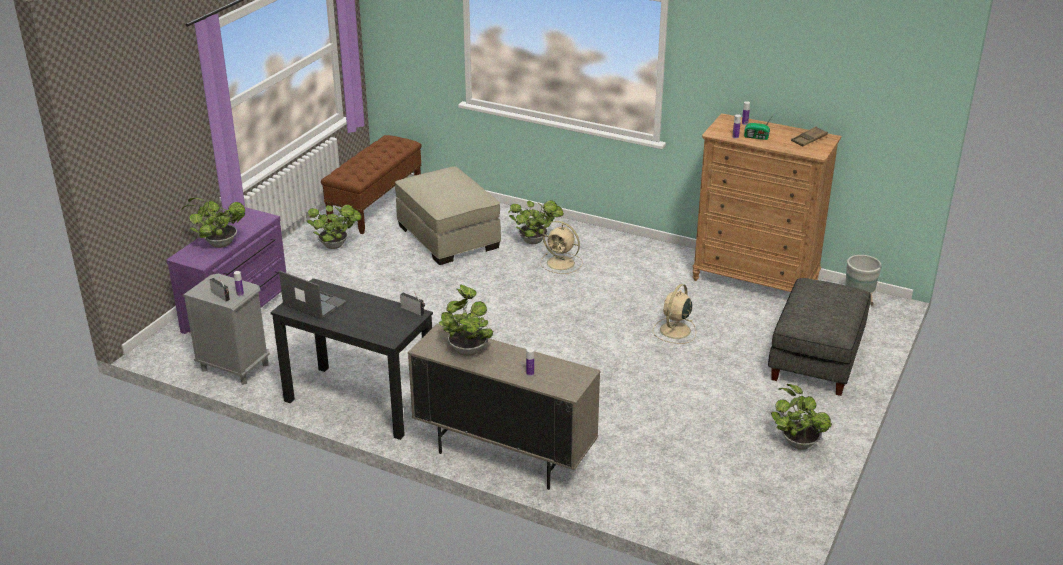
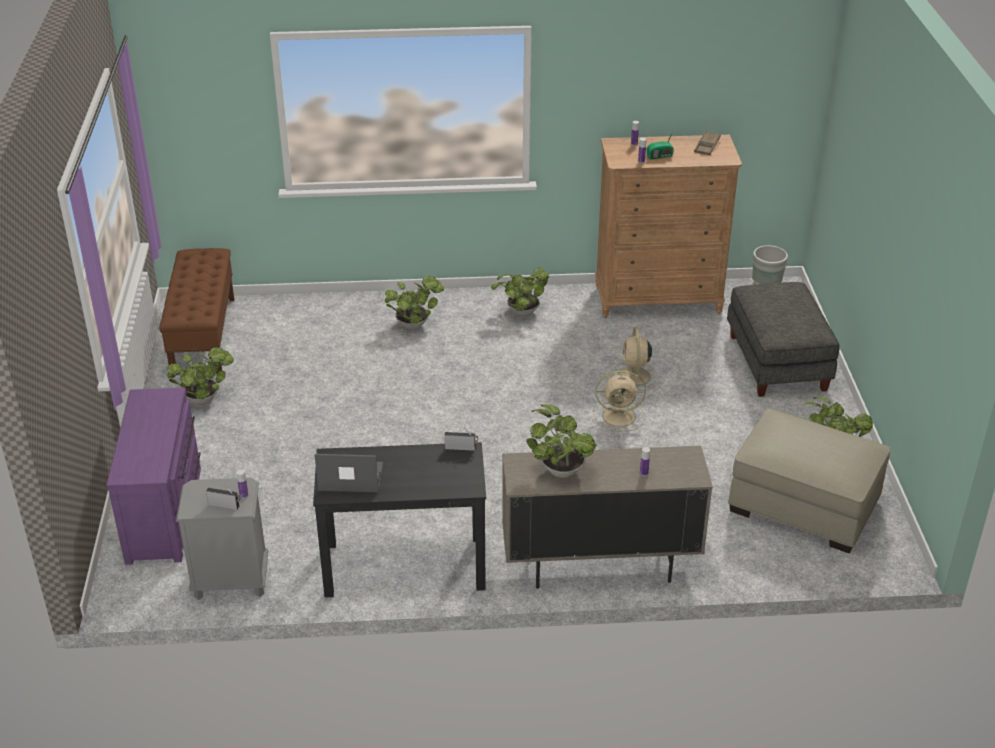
camera: 30 degrees left, 5 degrees up
(218, 244) = (149, 444): potted plant -> potted plant (521, 313)
(447, 236) = (318, 348): beige ottoman -> beige ottoman (802, 505)
(562, 263) = (464, 341): beige fan -> beige fan (620, 416)

